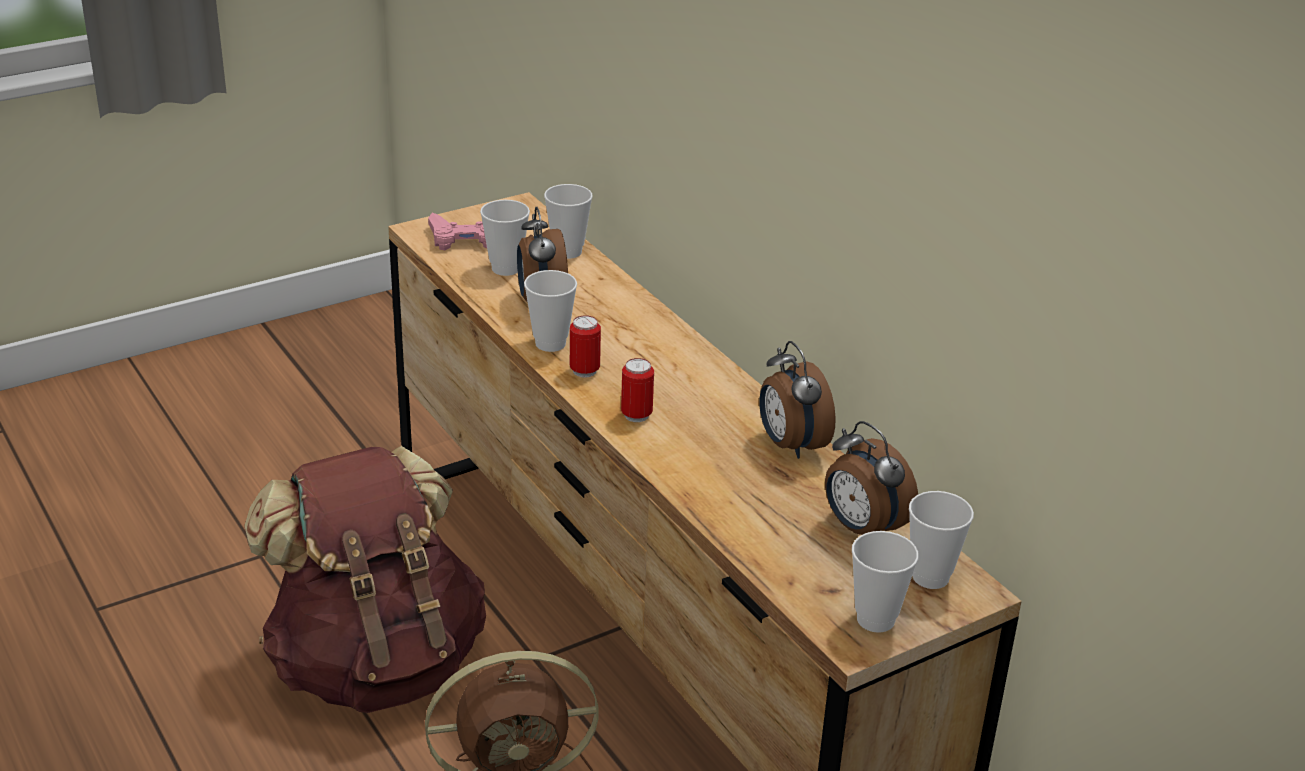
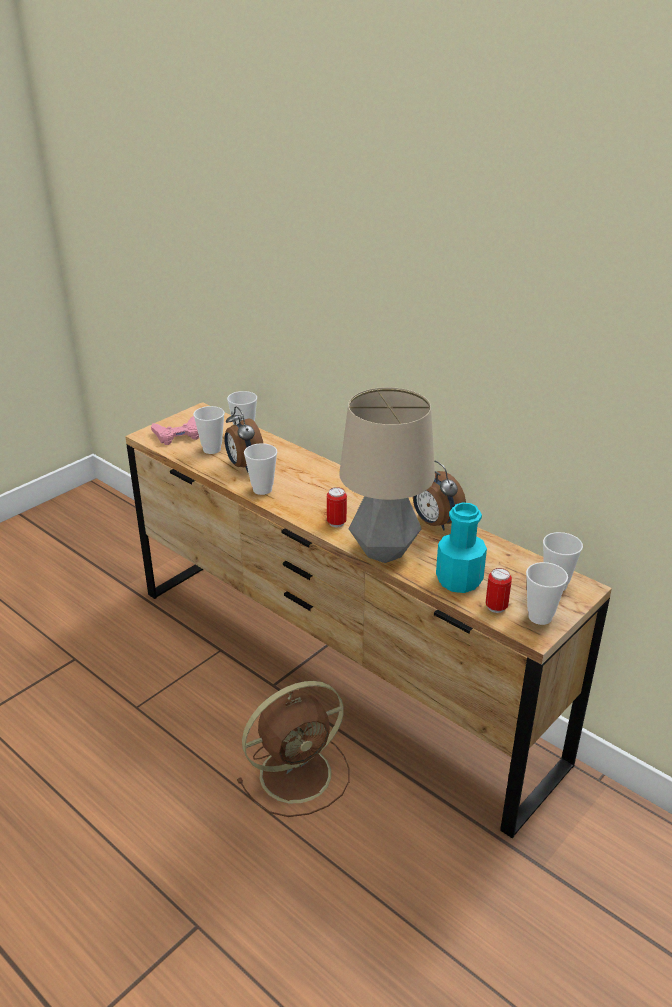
camera: 15 degrees left, 0 degrees up
(376, 663) = (176, 710): brown backpack -> none
(584, 371) = (291, 502): can -> can (496, 607)
(685, 472) = (383, 551): none -> table lamp
(779, 539) = (459, 580): none -> turquoise bottle
(862, 528) = (502, 564): alarm clock -> none

